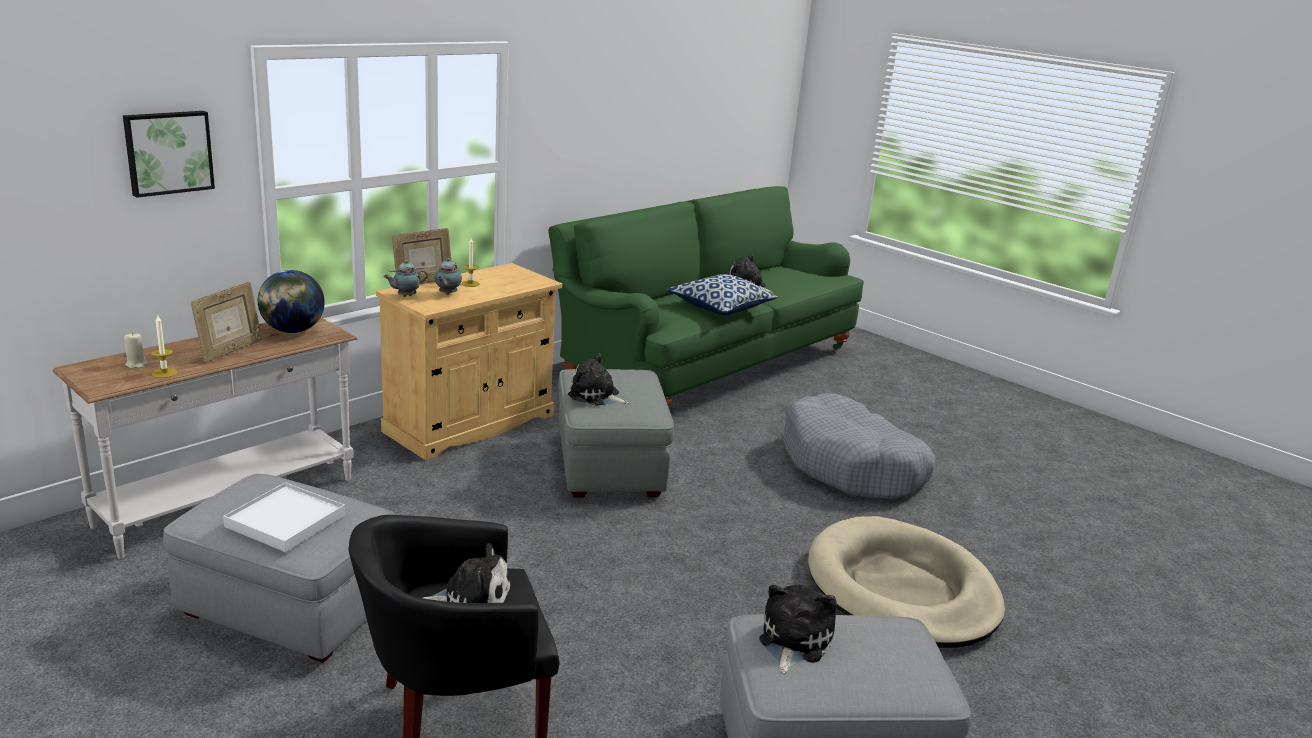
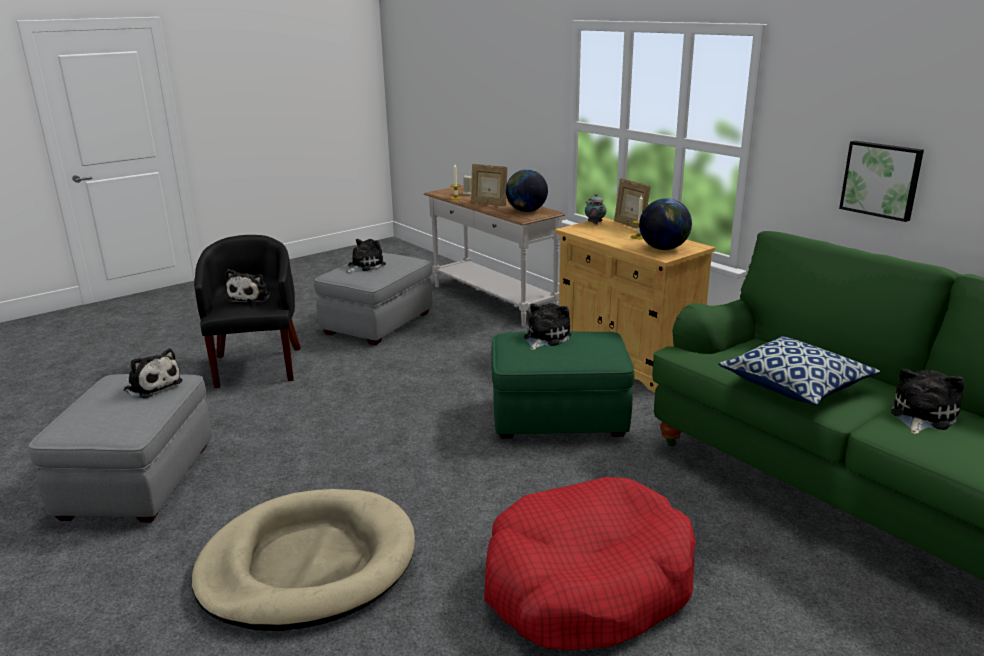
camera: 100 degrees right, 0 degrees up
(168, 152) = (531, 85): picture -> picture (881, 179)
(285, 521) = (364, 266): white tray -> plush toy
(447, 294) = (606, 232): teapot -> none
(516, 279) = (663, 248): none -> globe
(609, 466) = (557, 417): grey ottoman -> green ottoman
(851, 466) = (587, 584): grey dog bed -> red dog bed

